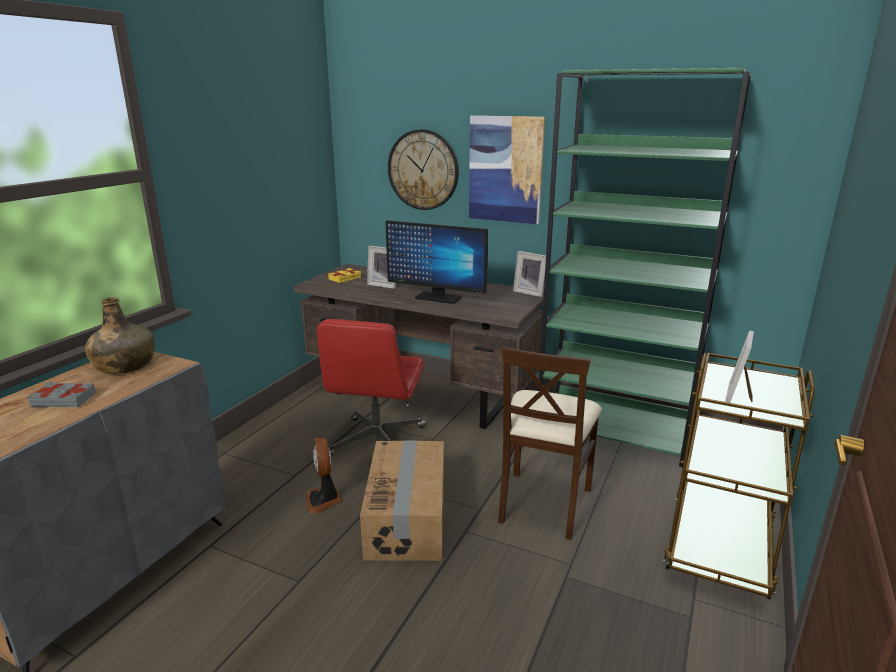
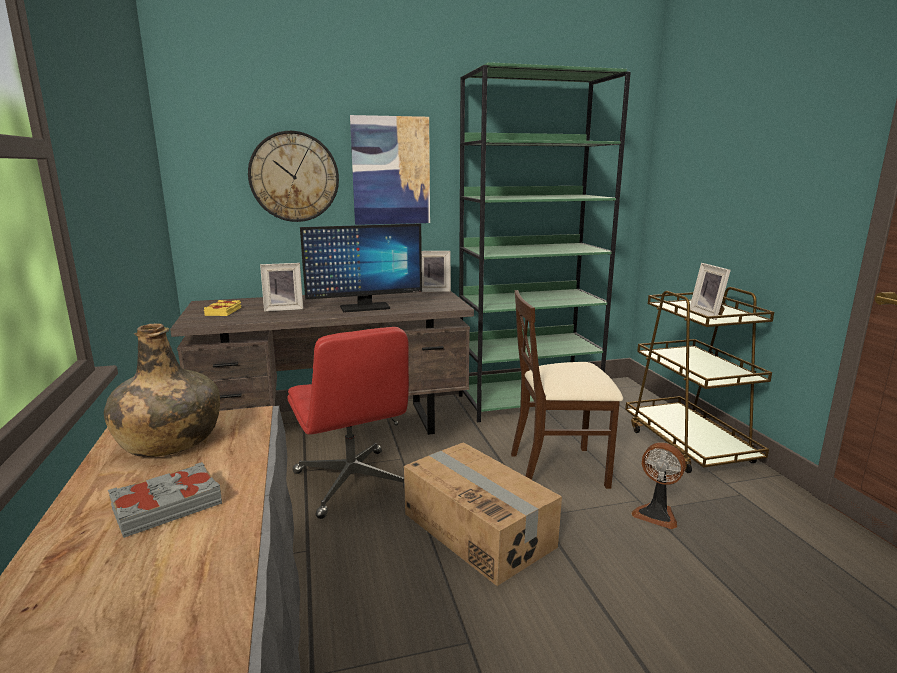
camera: 40 degrees left, 5 degrees down
(324, 500) = (377, 557): fan -> fan (656, 514)
(543, 503) = (559, 468): beige chair -> beige chair turned 105 degrees clockwise

